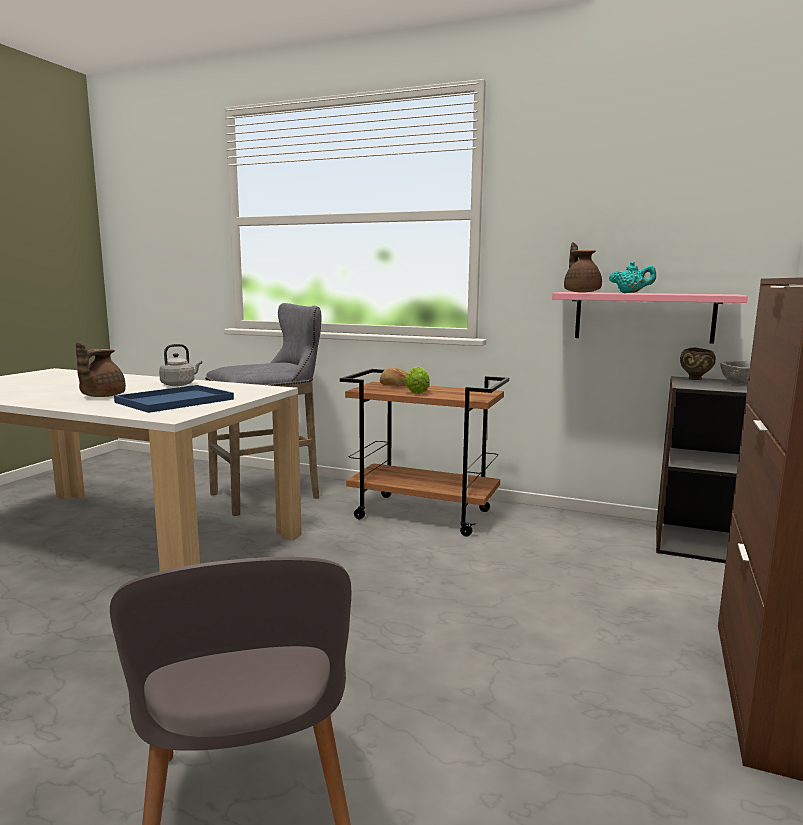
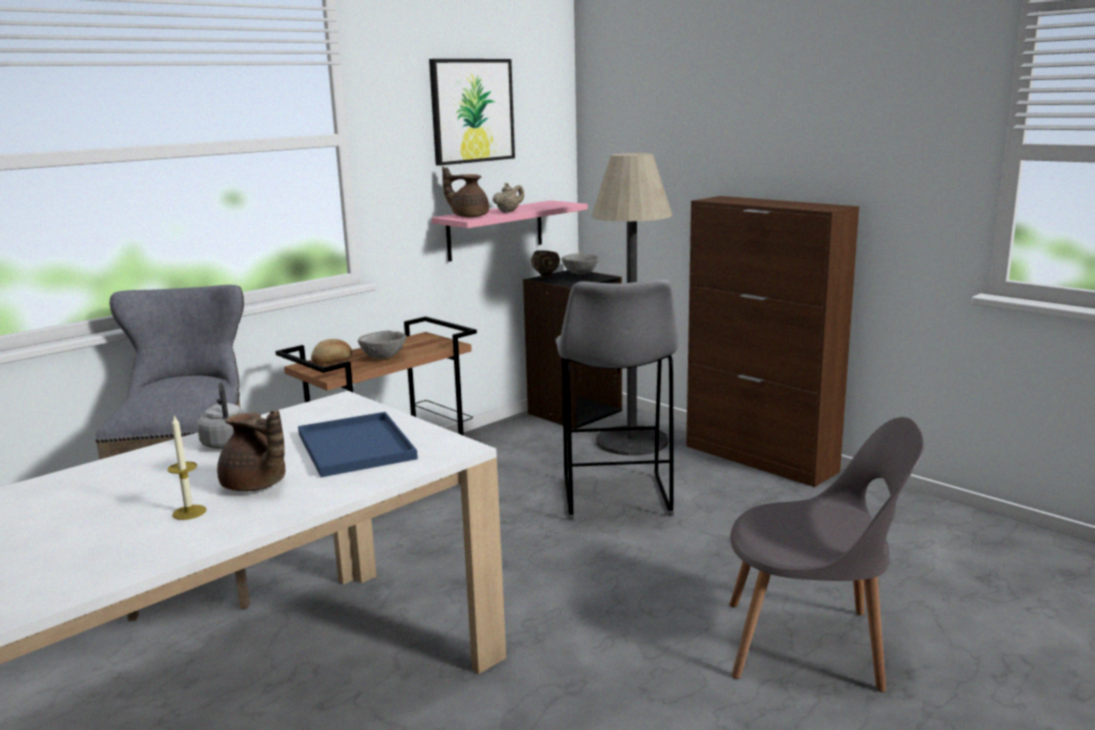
camera: 65 degrees left, 5 degrees up
(62, 394) = (189, 512): none -> candle
(417, 392) = (383, 357): lettuce -> grey bowl
(516, 608) = (616, 499): none -> grey stool
(628, 188) = (472, 111): none -> picture
(631, 293) = (508, 211): turquoise teapot -> beige teapot
(675, 589) = (632, 441): none -> floor lamp

